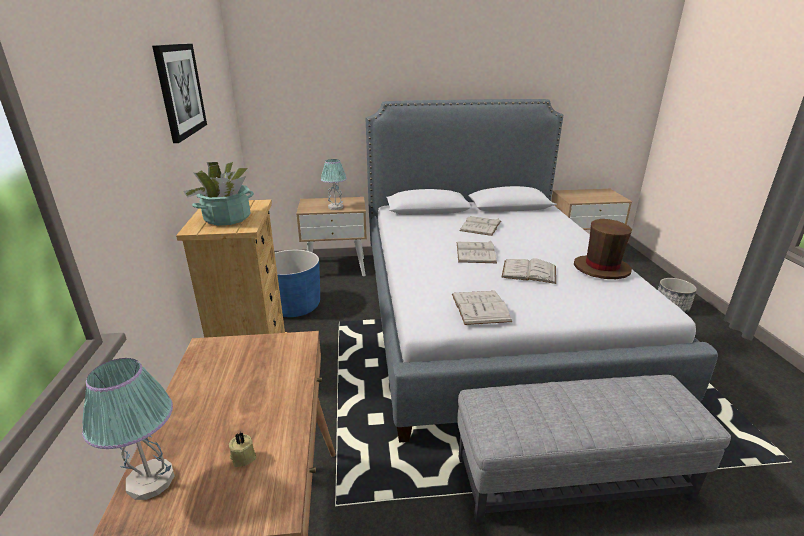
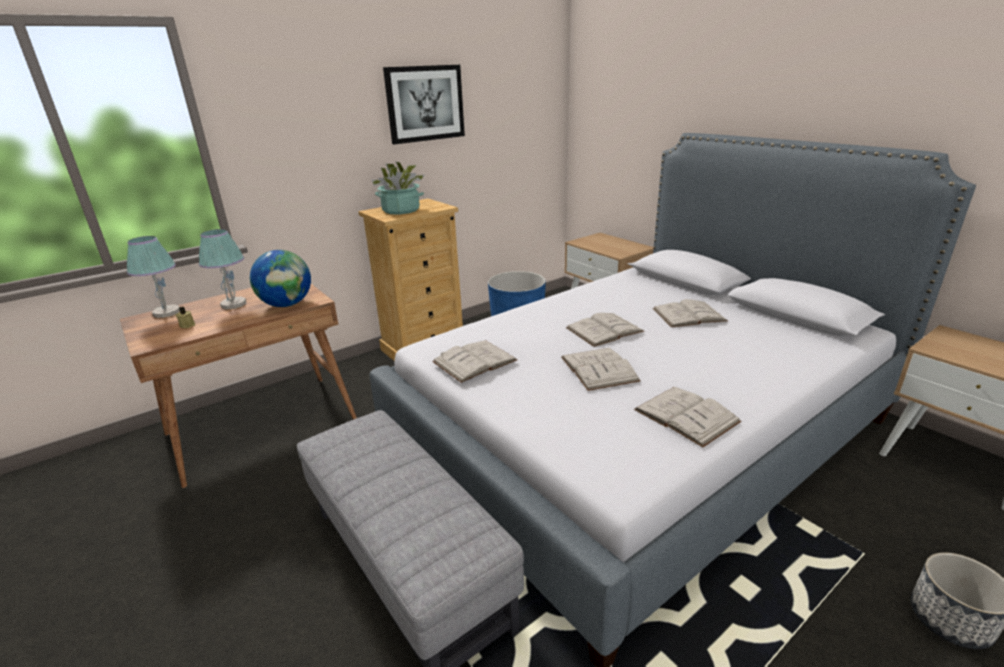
camera: 60 degrees right, 0 degrees up
(285, 362) = (287, 304): none -> globe
(335, 207) = (604, 247): table lamp -> table lamp (233, 304)
(601, 269) = (686, 415): brown hat -> white book

